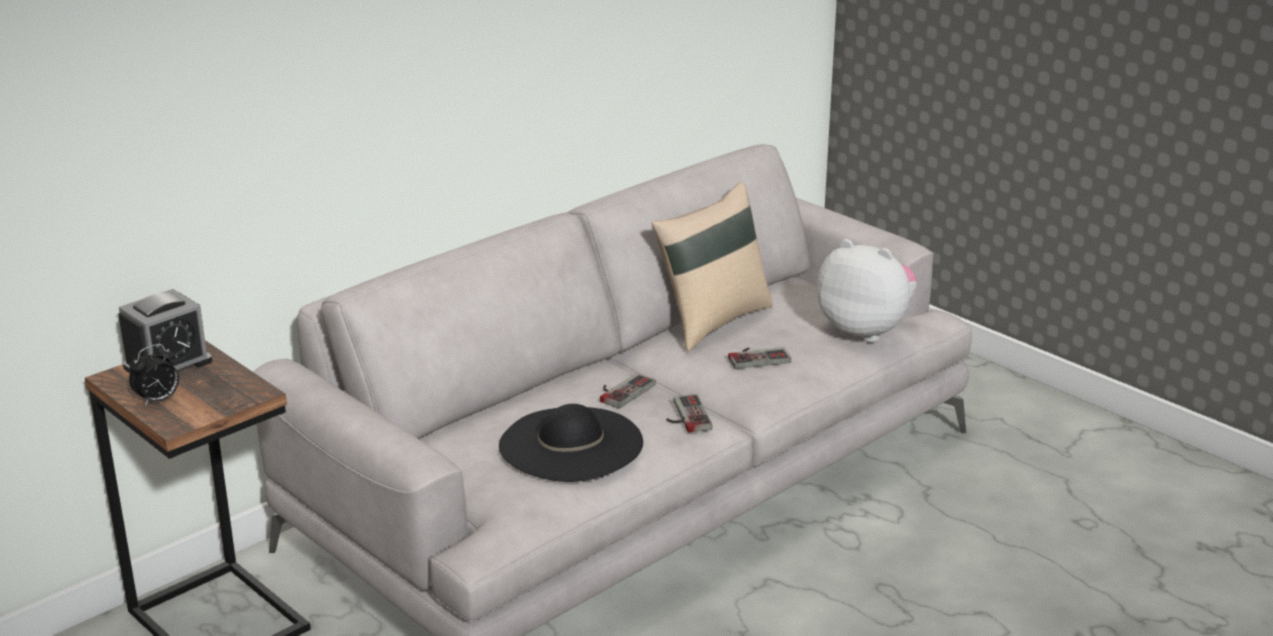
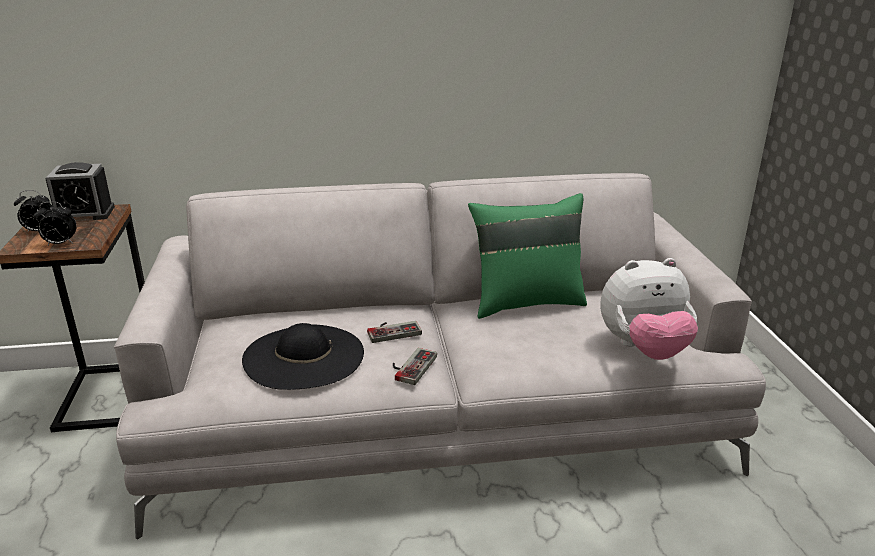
camera: 35 degrees right, 0 degrees up
(222, 404) = (60, 244): none -> alarm clock
(712, 321) = (526, 302): beige pillow -> green pillow
(757, 357) = (524, 340): game controller -> none
(866, 330) = (643, 349): plush toy -> plush toy turned 105 degrees clockwise

